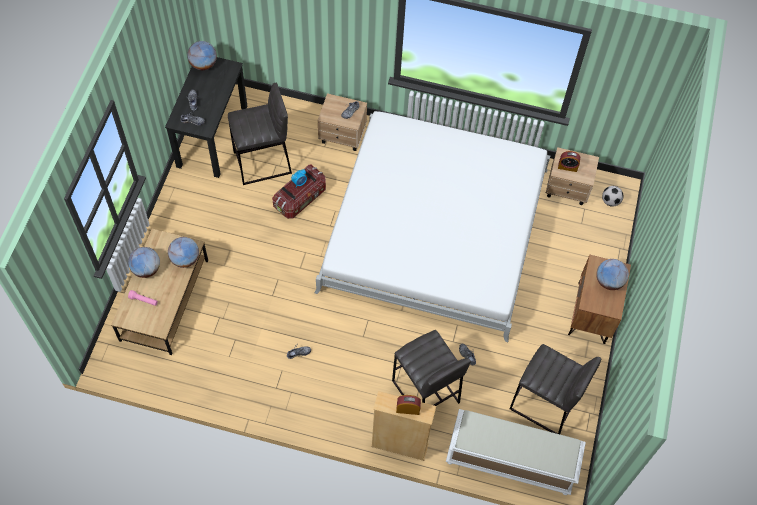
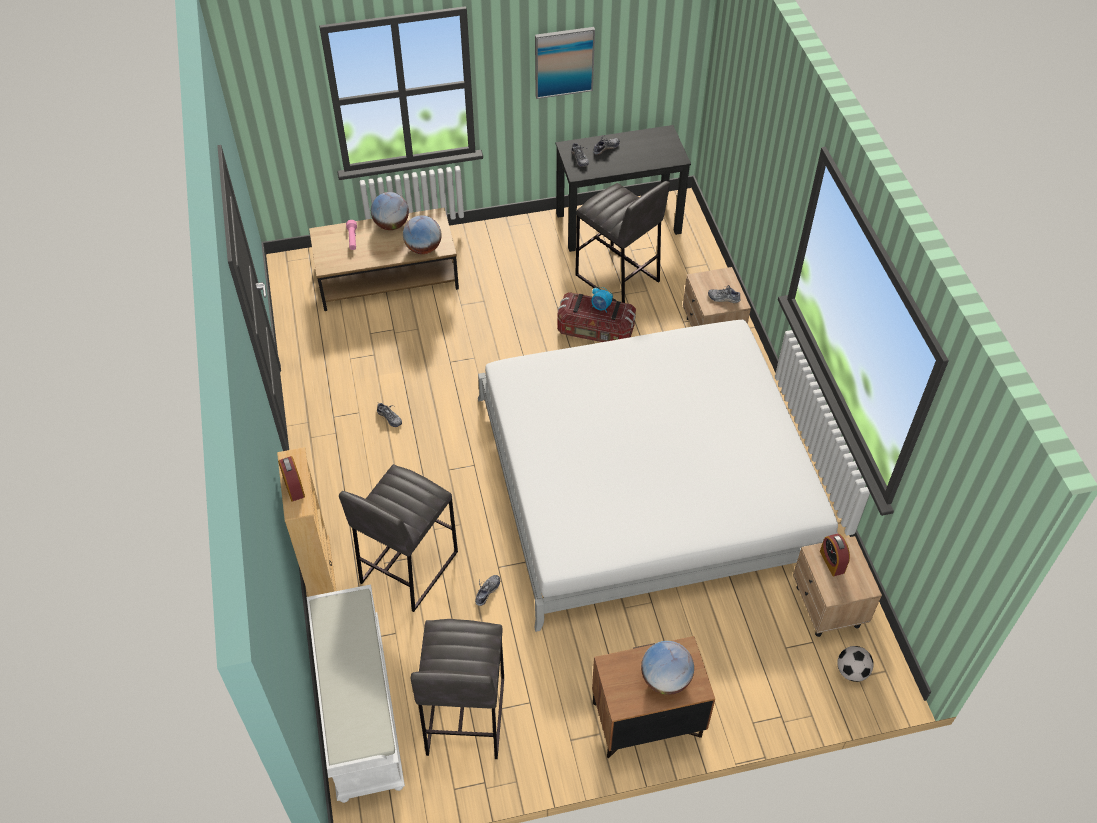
camera: 65 degrees right, 10 degrees down
(152, 76) = (564, 62): none -> picture
(203, 64) = (661, 135): globe -> none

